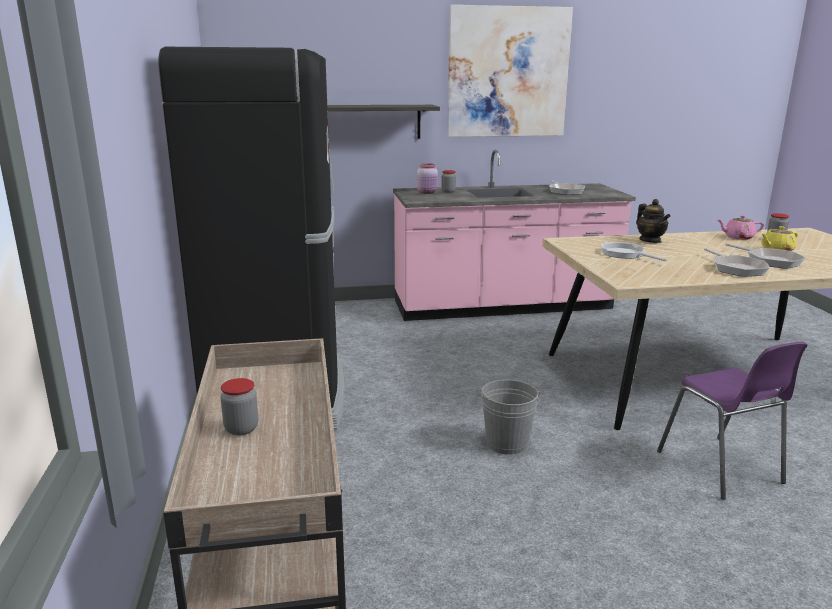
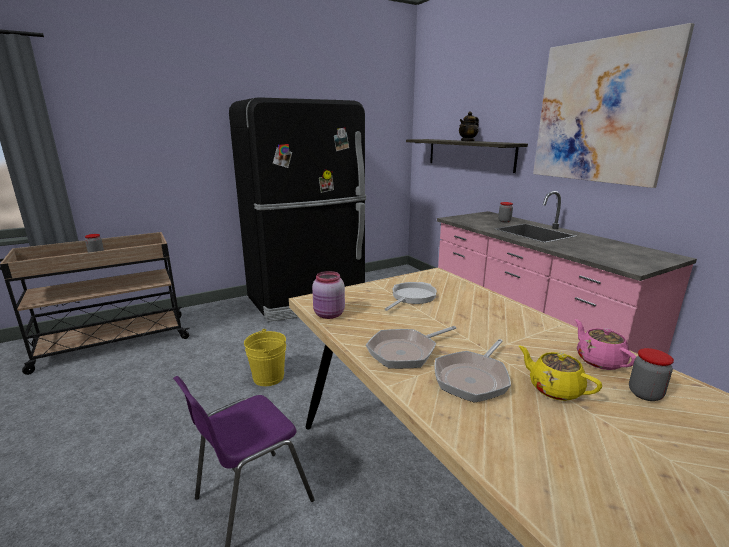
camera: 70 degrees right, 0 degrees up
(427, 192) = (489, 218): pink jar -> pink jar (329, 315)
(506, 443) = (268, 377): grey bucket -> yellow bucket
(565, 191) = (596, 248): frying pan -> none
(650, 240) = (489, 306): teapot -> teapot (468, 141)

